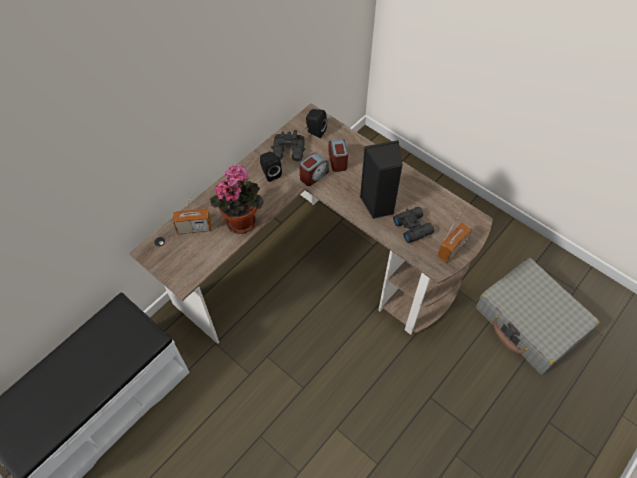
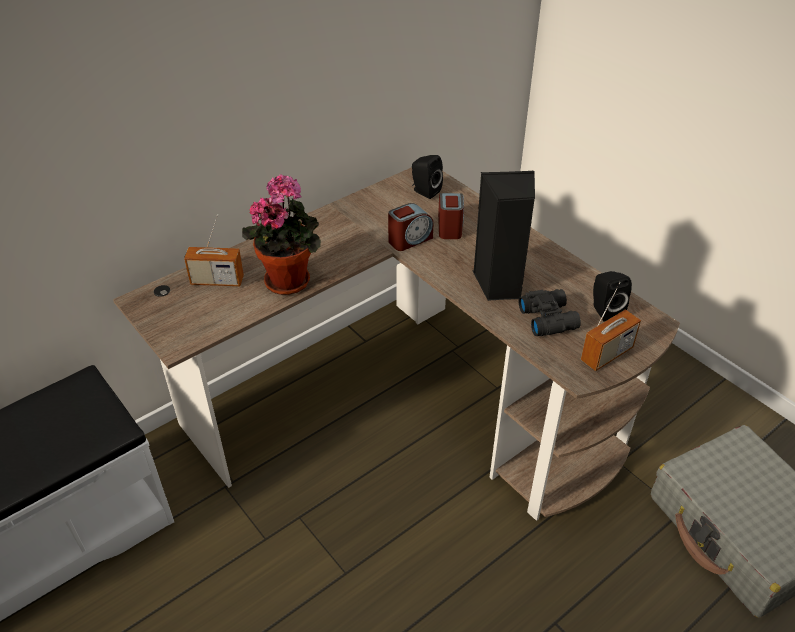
camera: 10 degrees right, 15 degrees down
(270, 173) = (347, 230): black speaker -> black speaker (604, 310)
(289, 152) = (381, 209): black binoculars -> none

